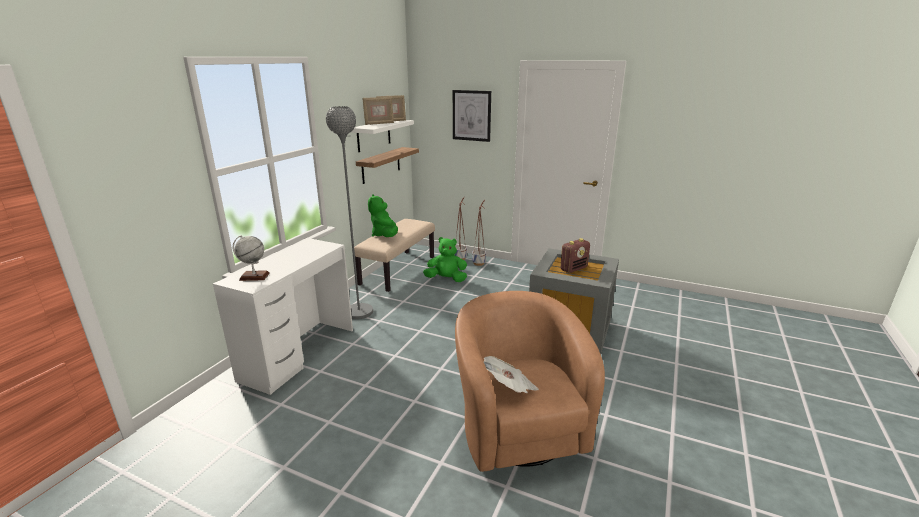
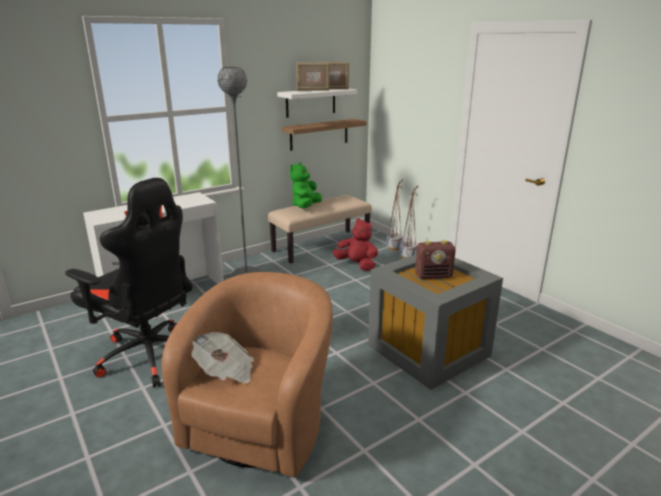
camera: 30 degrees right, 0 degrees up
(254, 276) = (114, 213): globe -> none
(346, 412) = (144, 353): none -> black office chair
(446, 279) = (357, 265): green plush toy -> red plush toy
(471, 115) = (421, 88): picture -> none

